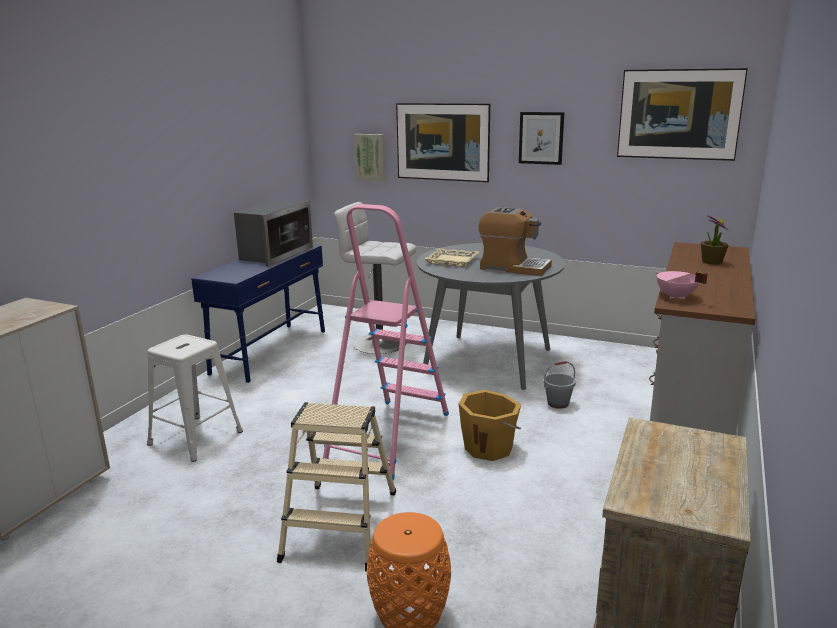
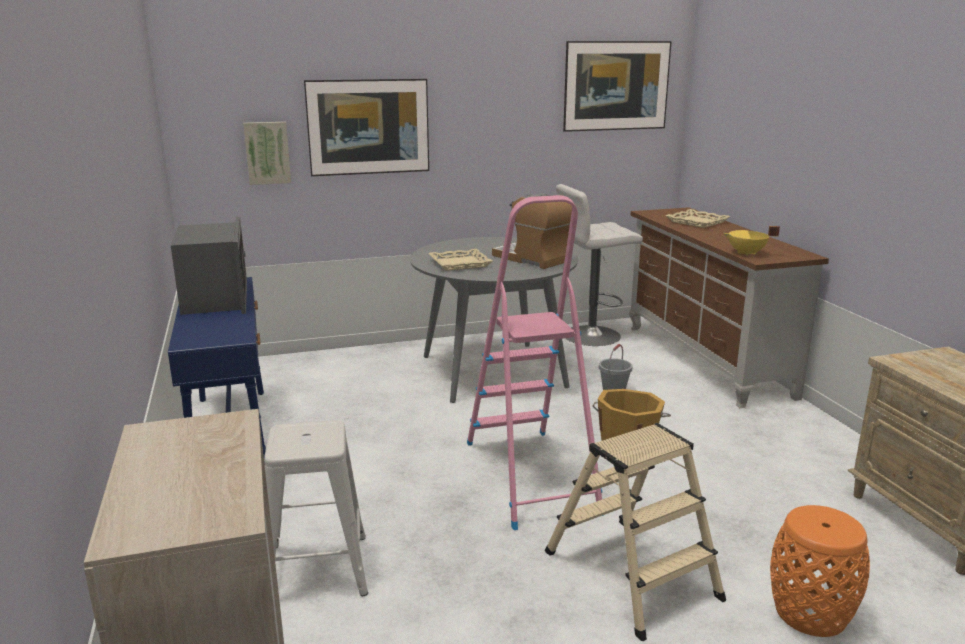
camera: 40 degrees left, 0 degrees up
(379, 343) = (353, 387): white stool -> white stool (590, 336)
(513, 267) = (532, 259): coffee machine -> coffee machine turned 120 degrees counterclockwise
(541, 138) = (485, 116): picture -> none
(675, 297) = (746, 253): pink cooking pot -> yellow cooking pot
(711, 262) = (696, 222): potted plant -> beige tray

